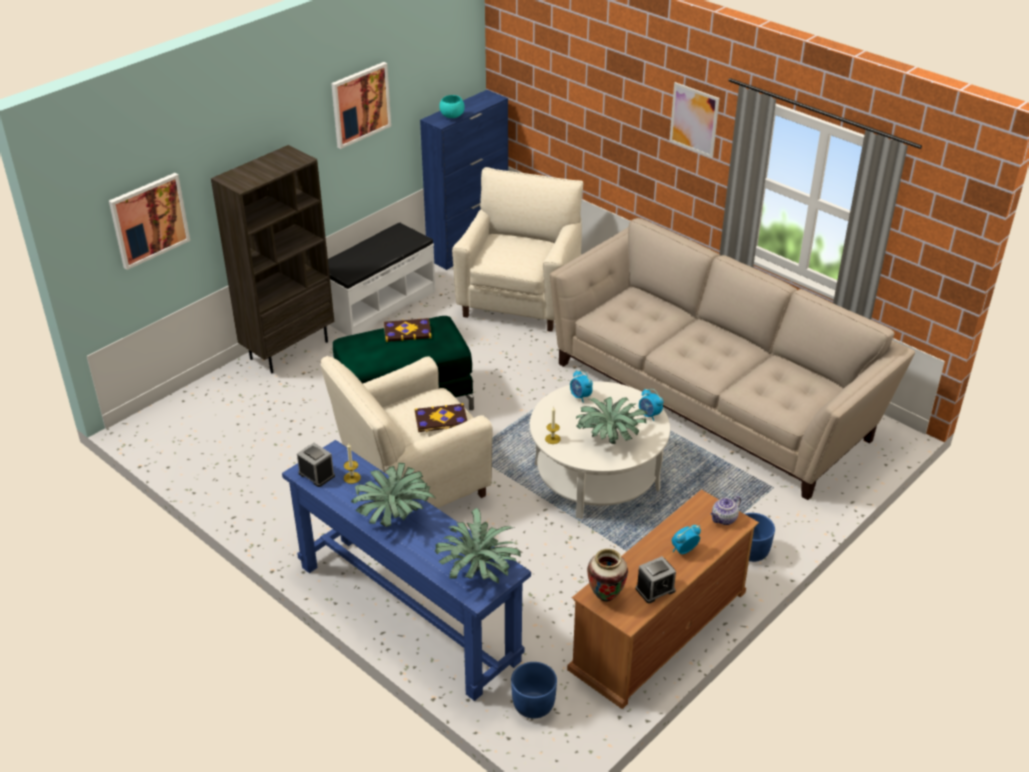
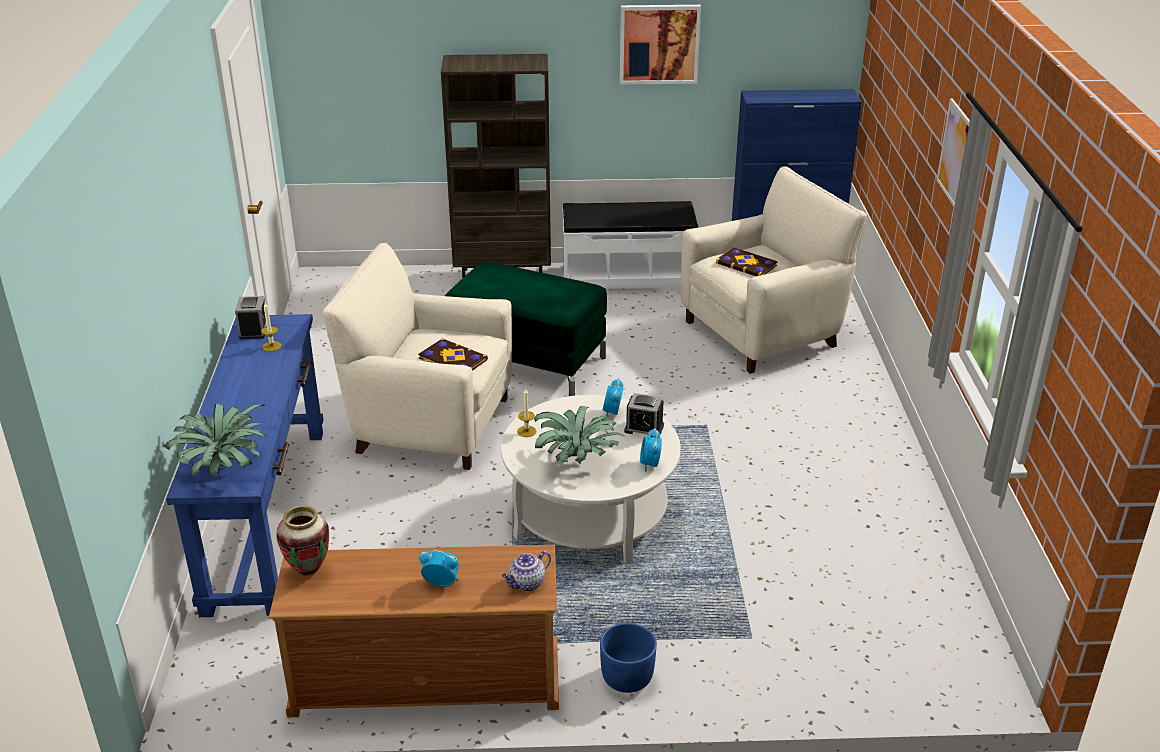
camera: 45 degrees right, 5 degrees down
(149, 220) = (370, 73): picture -> none
(393, 516) = (246, 390): potted plant -> none
(407, 331) = (544, 281): book -> book (746, 264)
(452, 116) = (775, 97): turquoise bowl -> none
(533, 704) = (232, 655): blue planter -> none
(655, 590) = (357, 595): alarm clock -> alarm clock (644, 428)
(715, 397) = (826, 519): beige sofa -> none
(724, 519) = (526, 584): teapot -> teapot turned 45 degrees counterclockwise

